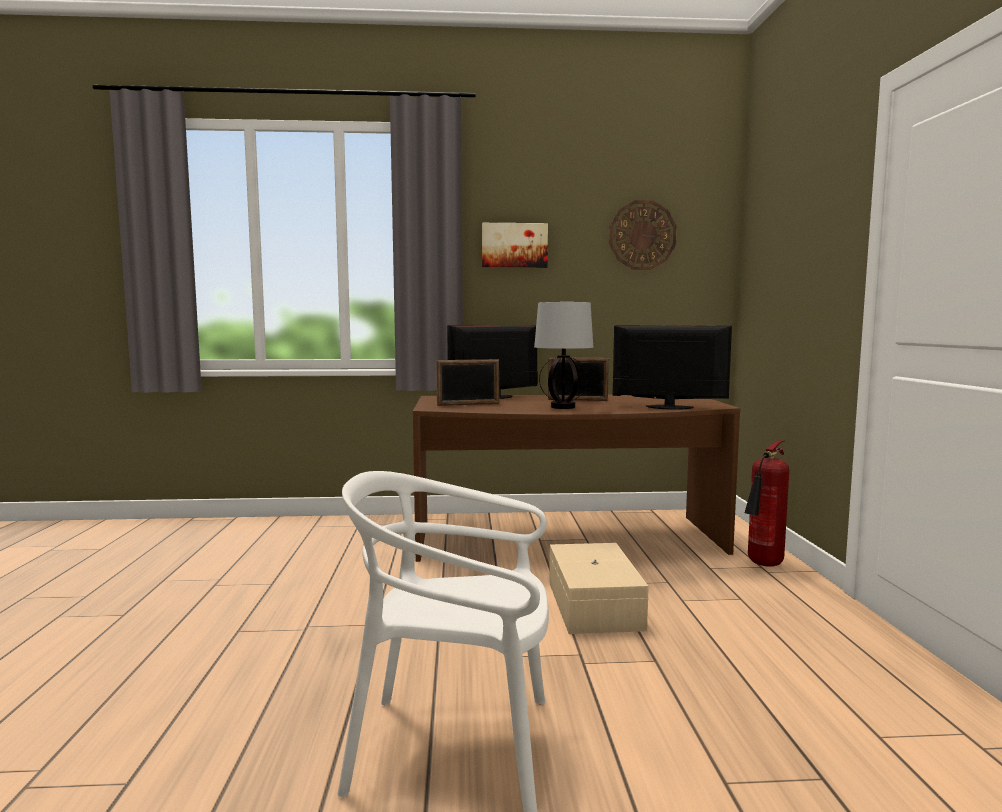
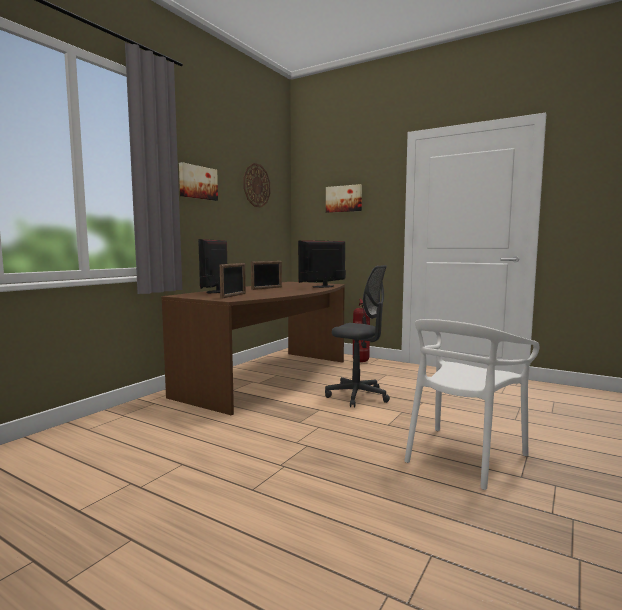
camera: 55 degrees left, 0 degrees up
(563, 407) = (286, 291): table lamp -> none
(592, 605) = (357, 396): beige storage box -> grey office chair
(792, 241) = (344, 199): none -> picture

